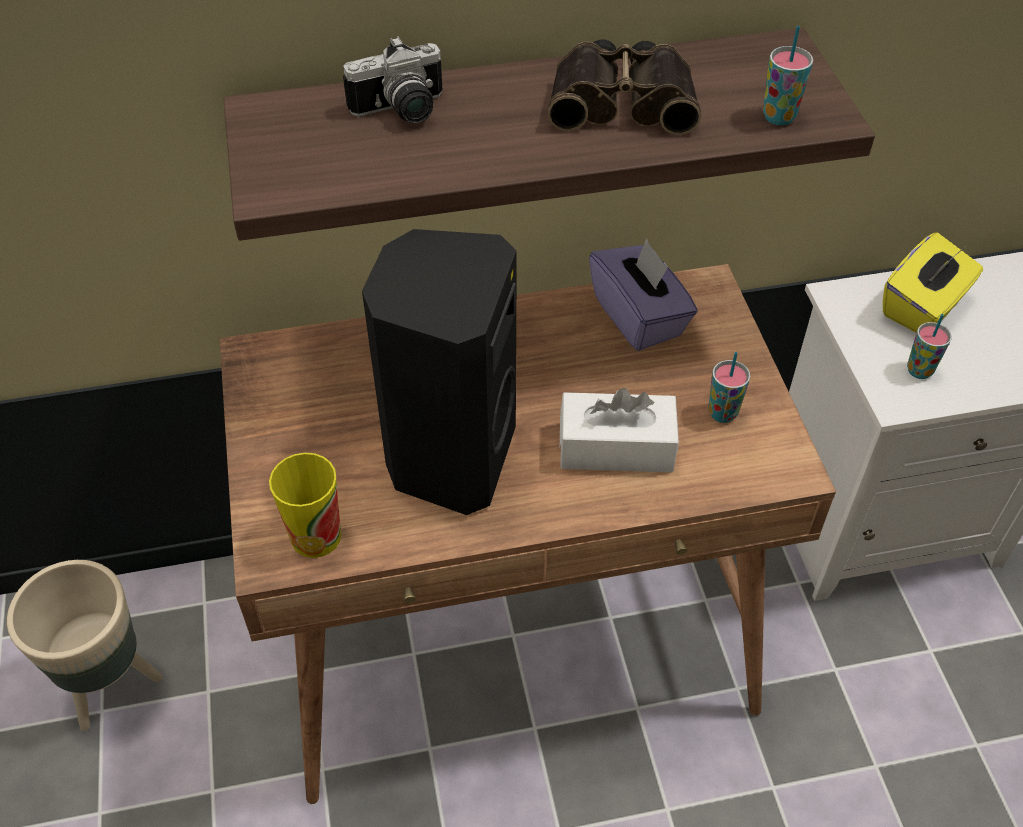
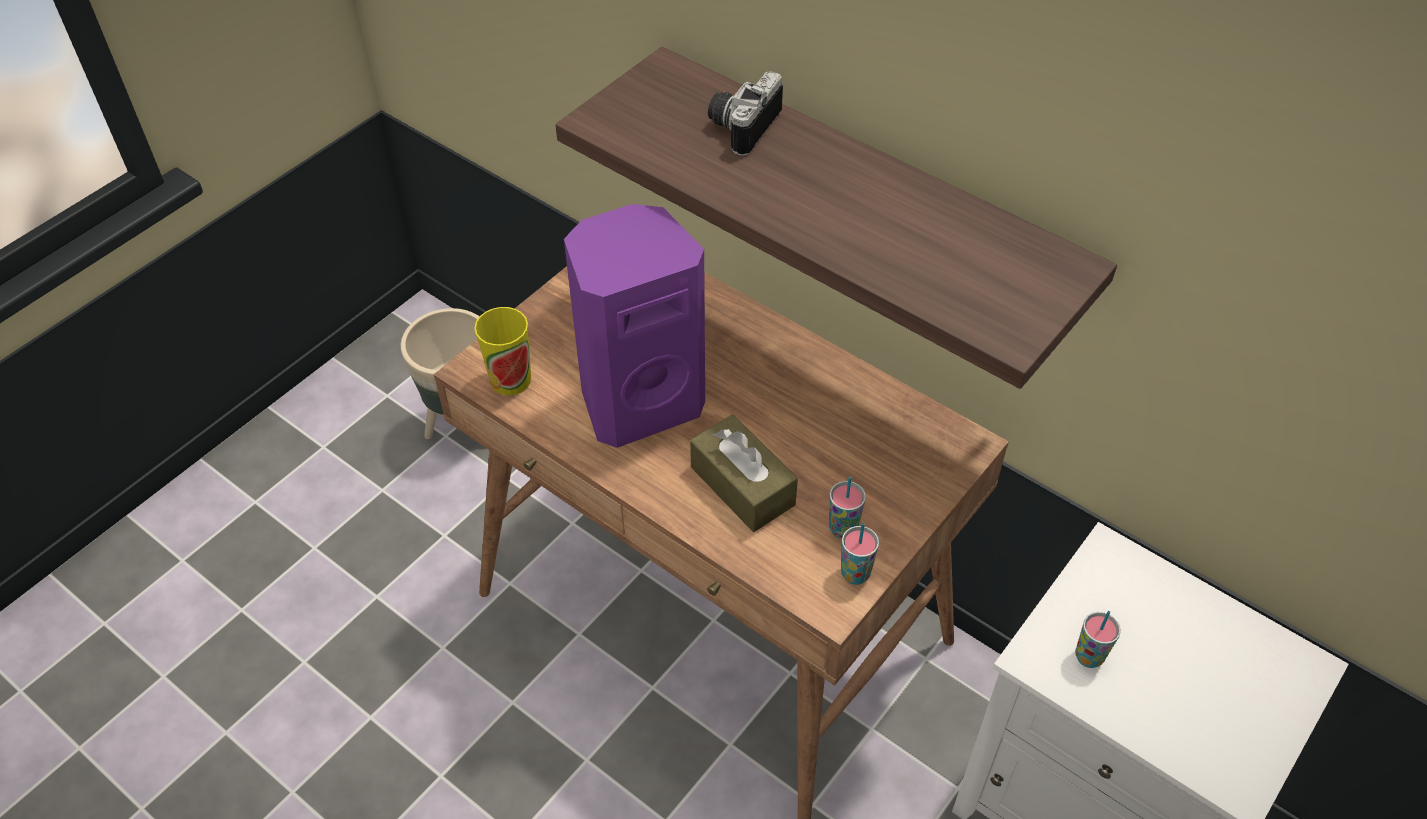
camera: 50 degrees right, 0 degrees up
(402, 112) = (741, 126): camera -> camera turned 90 degrees clockwise
(449, 457) = (639, 401): black speaker -> purple speaker
(616, 447) = (742, 486): white tissue box -> brown tissue box
(623, 100) = (888, 218): binoculars -> none
(639, 317) = (885, 422): purple tissue box -> none
(779, 117) = (975, 307): cup -> cup (855, 574)
(923, 307) = (1171, 620): yellow tissue box -> none

